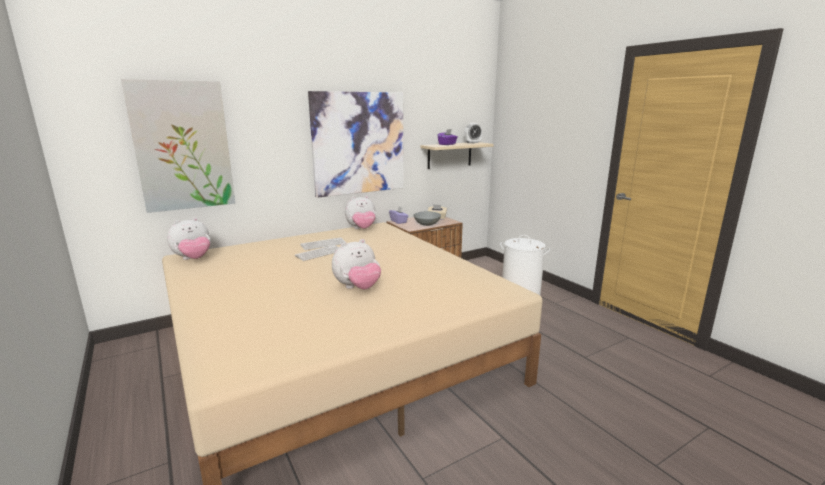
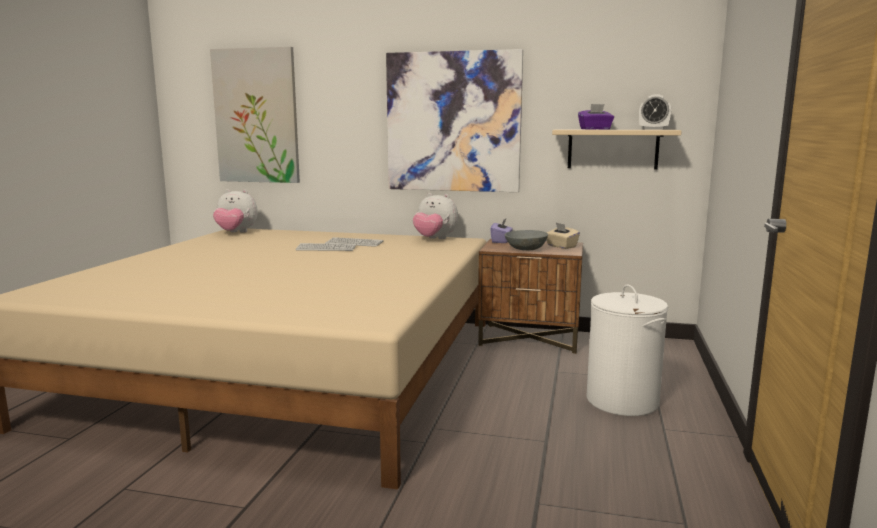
camera: 45 degrees right, 5 degrees down
(357, 288) = (261, 277): plush toy -> none

